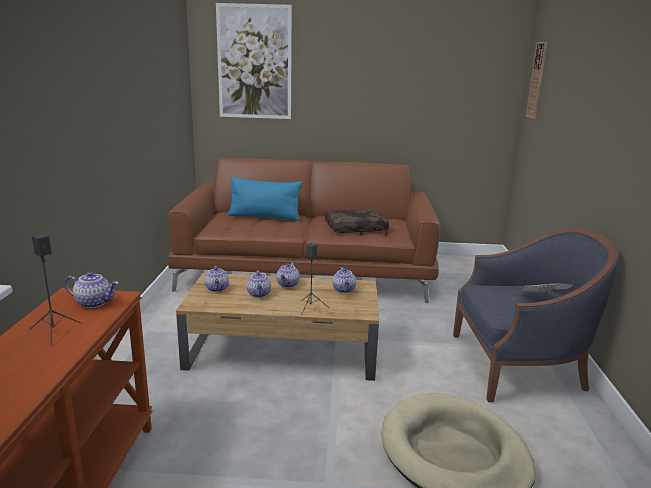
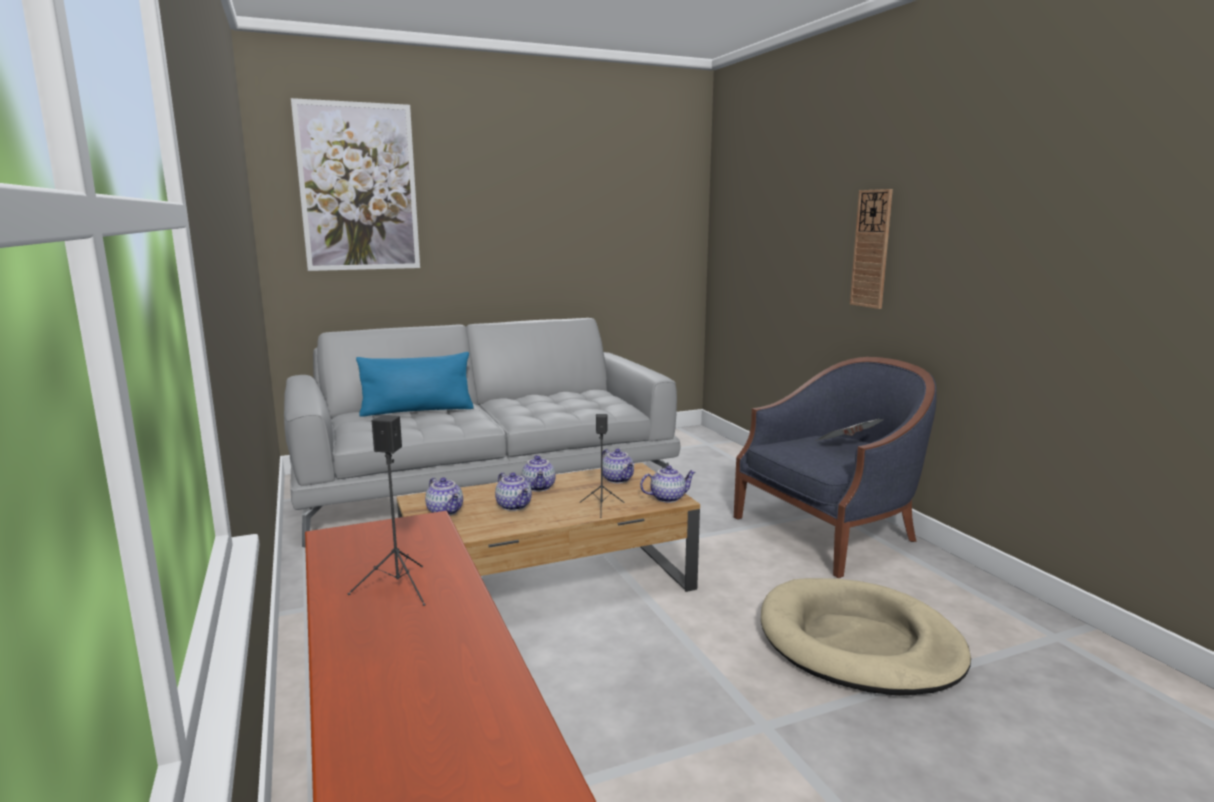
camera: 25 degrees left, 5 degrees down
(94, 303) = (399, 538): teapot -> teapot (667, 498)
(307, 271) = (486, 482): brown sofa -> grey sofa
(356, 228) = (558, 406): brown pillow -> none
(537, 80) = (731, 202): wall clock -> wall clock (871, 249)

